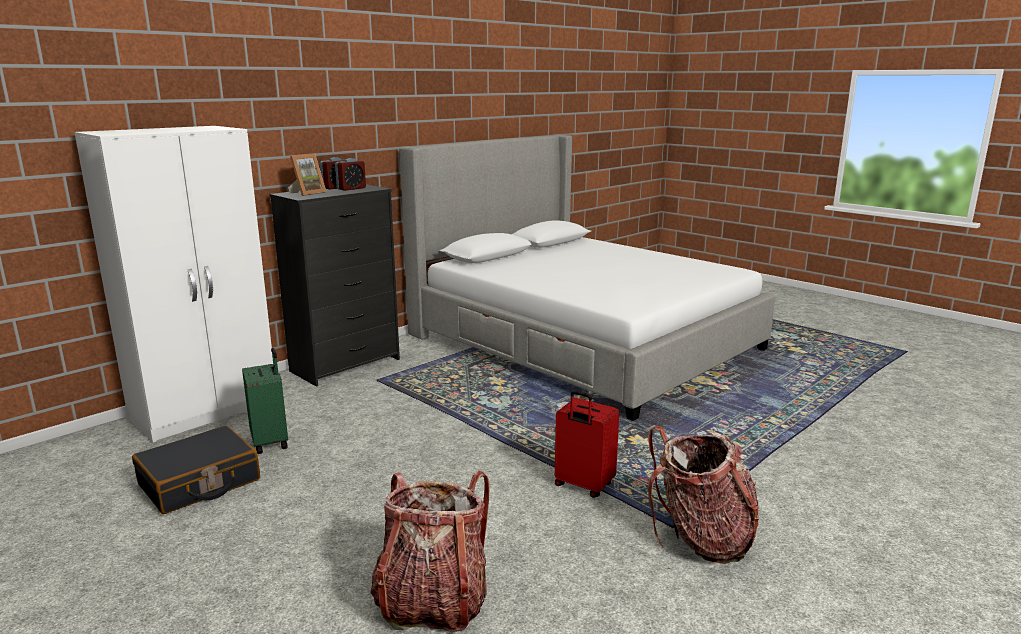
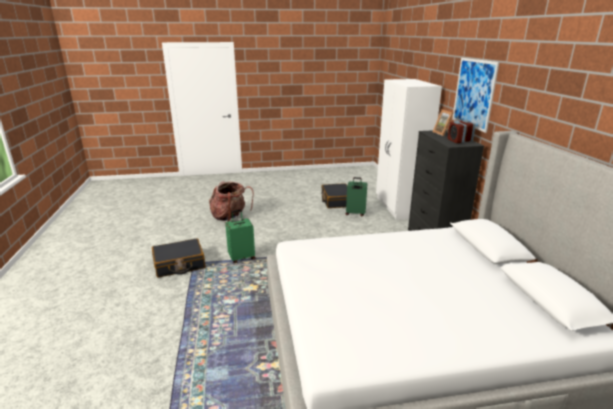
camera: 125 degrees right, 5 degrees up
(303, 121) = (474, 93): none -> picture
(583, 486) = (242, 257): red suitcase -> green suitcase
(701, 539) = (179, 264): backpack -> black suitcase

